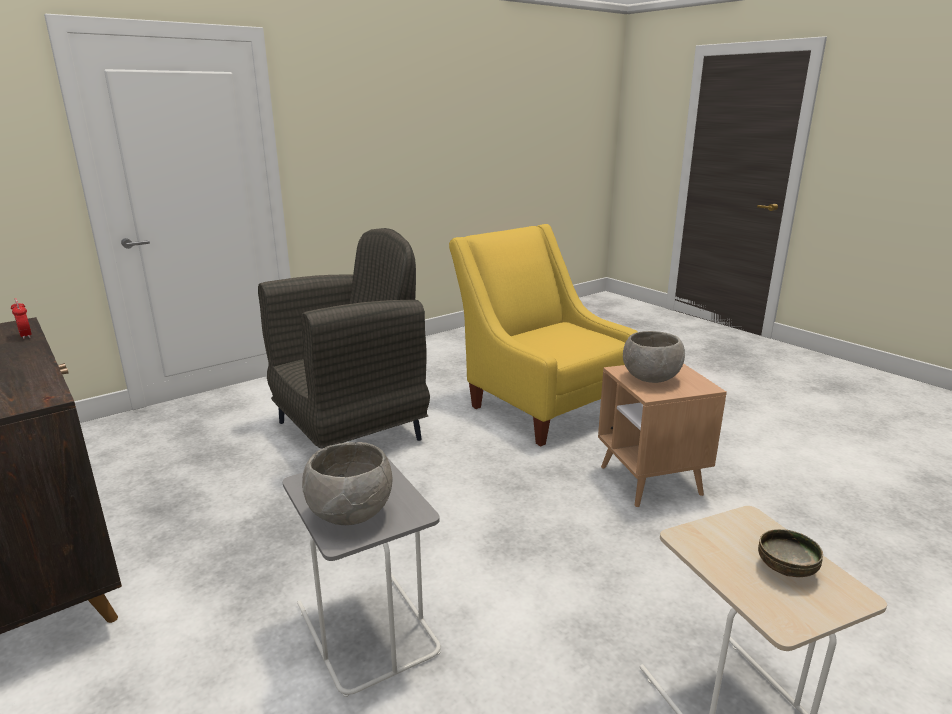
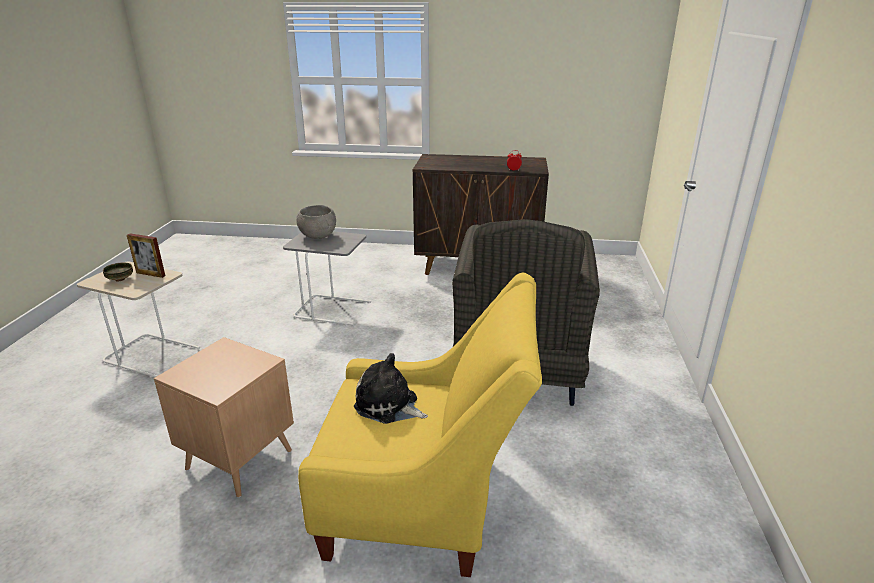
camera: 135 degrees right, 5 degrees up
(553, 342) = (389, 406): none -> plush toy
(651, 378) = (231, 363): grey bowl -> none
(721, 556) = (150, 274): none -> picture frame

